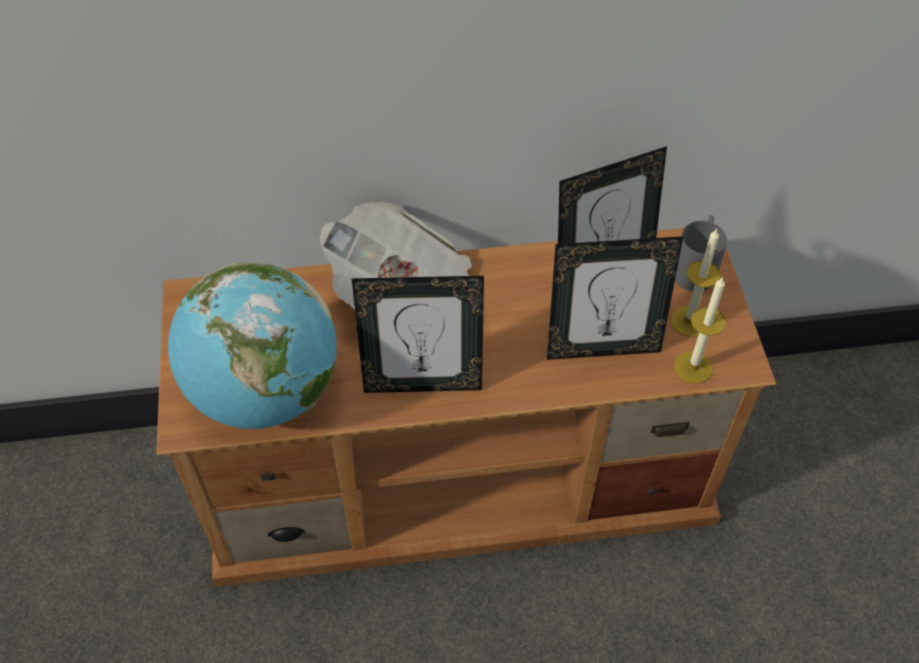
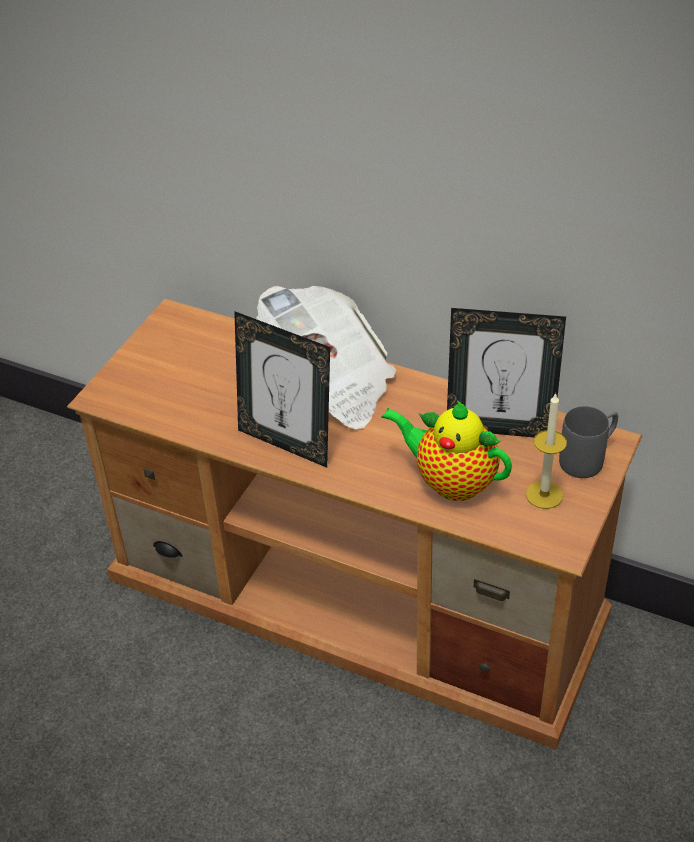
camera: 35 degrees right, 10 degrees down
(265, 392) = (170, 399): globe -> none
(602, 348) = (450, 481): picture frame -> teapot
(693, 367) = (516, 529): candle -> none

